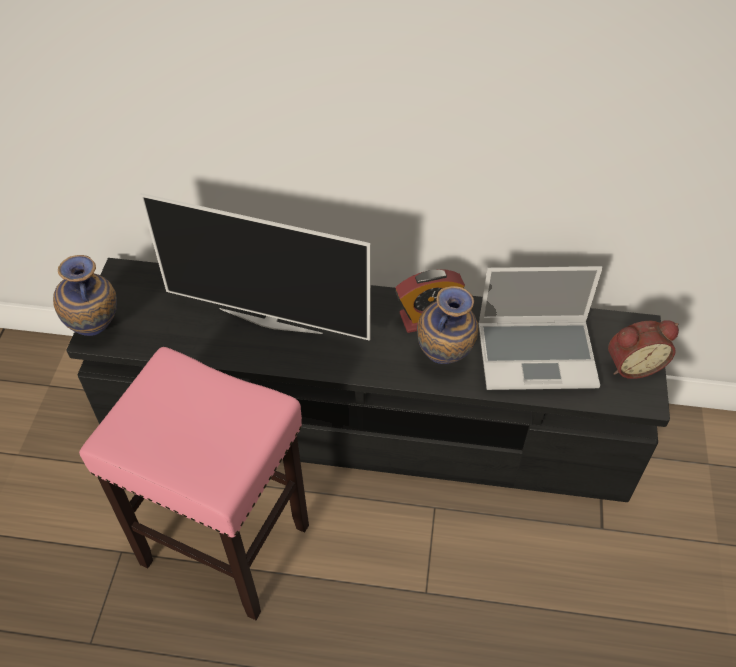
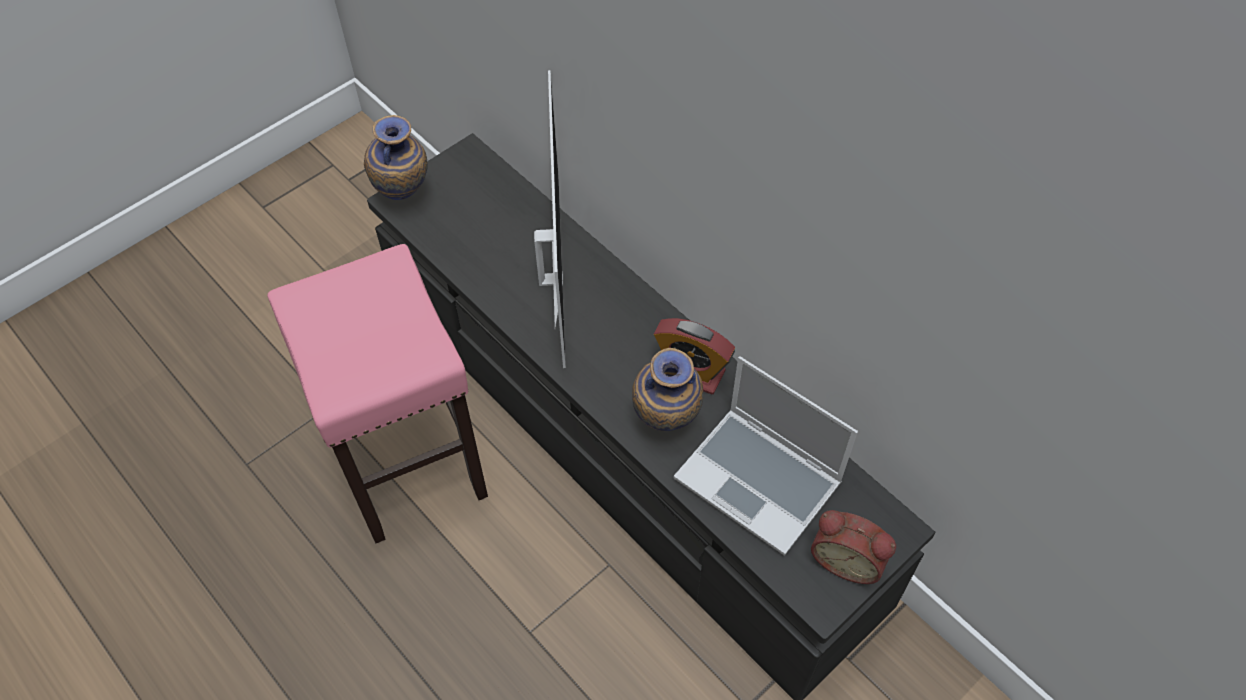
camera: 40 degrees right, 5 degrees up
(271, 319) = (551, 280): television -> television turned 150 degrees counterclockwise

